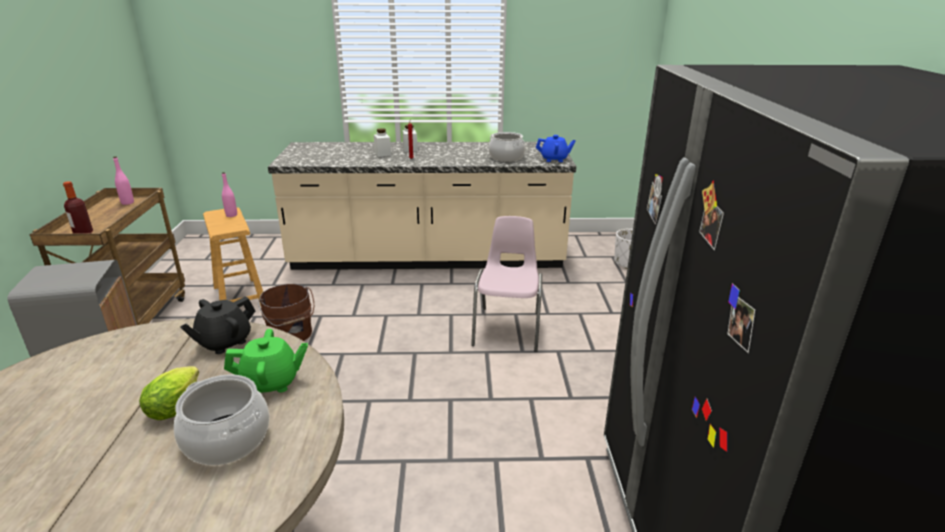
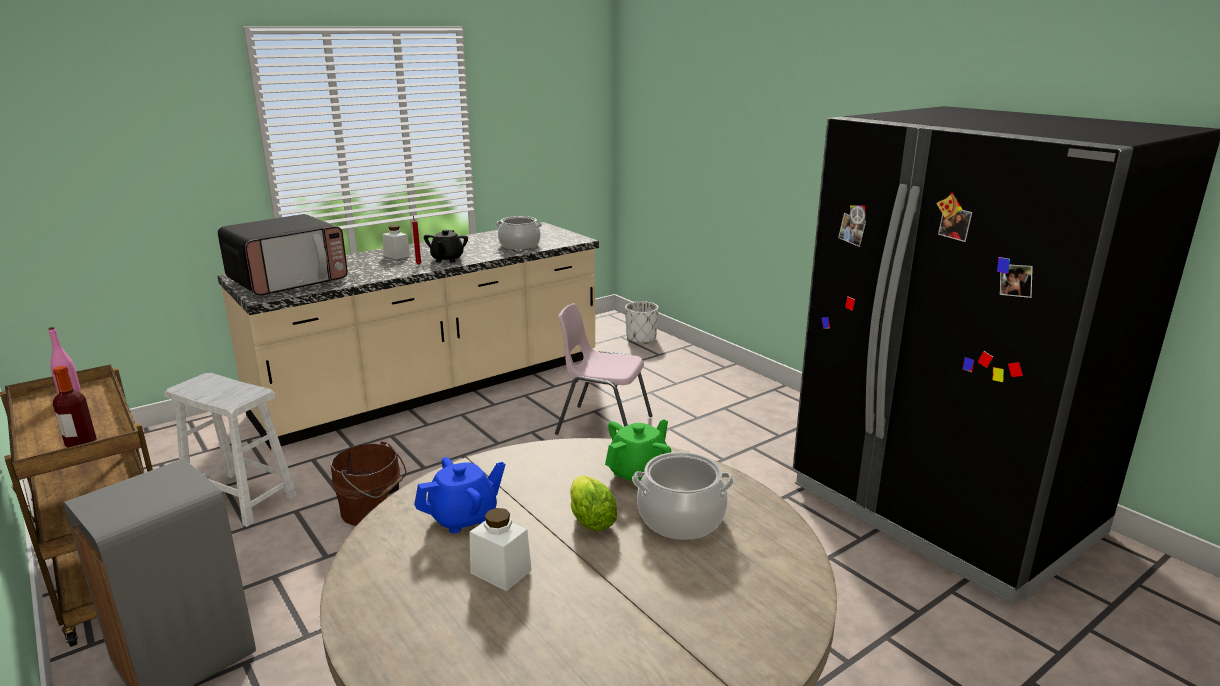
camera: 35 degrees left, 5 degrees down
(224, 342) = (532, 465): black teapot -> black teapot (447, 259)
(231, 215) = (218, 382): pink bottle -> none
(239, 296) = (240, 499): brown stool -> white stool
(318, 154) = (289, 280): none -> microwave
(382, 153) = (373, 265): white jar -> white jar (501, 572)
(508, 328) = (603, 425): pink chair -> pink chair turned 45 degrees counterclockwise
(554, 159) = (569, 238): blue teapot -> blue teapot (464, 517)

